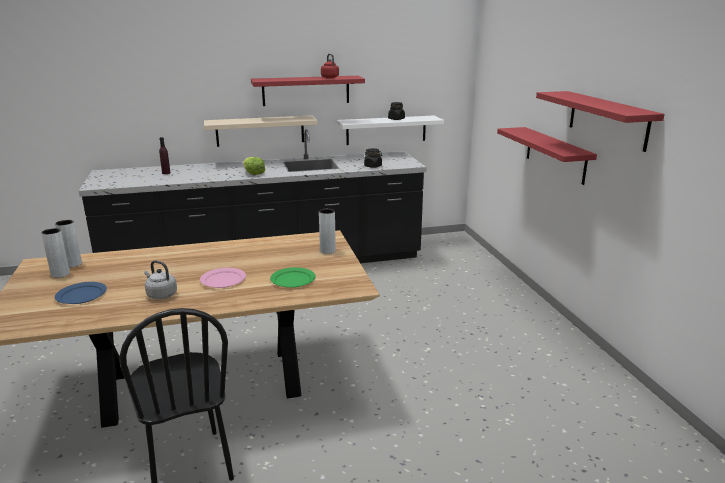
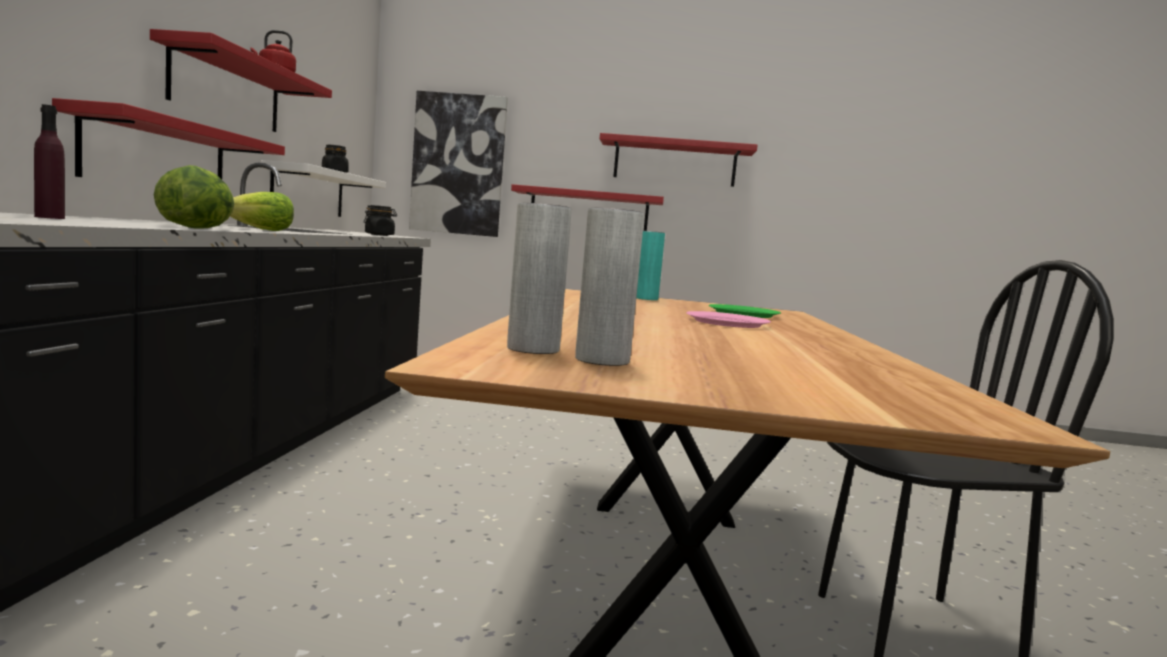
camera: 70 degrees left, 15 degrees down
(82, 295) = (764, 363): blue plate -> none
(161, 295) = (779, 341): grey kettle -> none
(195, 180) = (197, 228): none -> lettuce
(260, 131) = (158, 155): beige shelf -> red shelf
(327, 251) = (645, 298): grey vase -> turquoise vase
(502, 104) = (458, 164): none -> picture

